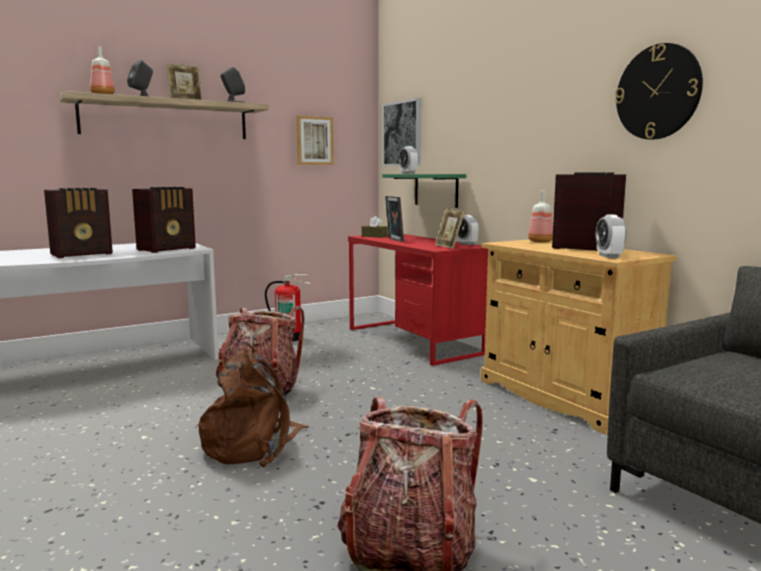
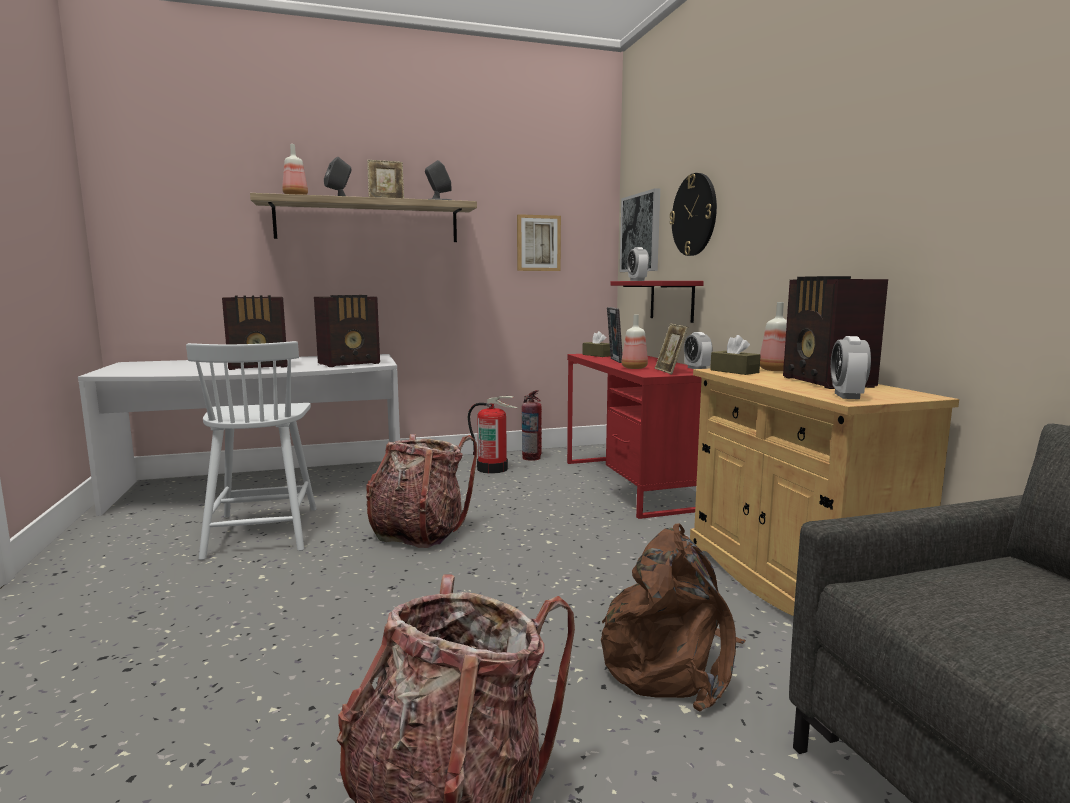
camera: 15 degrees right, 0 degrees up
(114, 403) = (262, 531): none -> white chair
(253, 444) = (366, 602): brown backpack -> brown backpack (671, 663)
(316, 327) = (531, 457): none -> fire extinguisher
(417, 245) = (633, 368): none -> bottle
(436, 190) = (672, 300): green shelf -> red shelf
(513, 243) = (734, 371): none -> brown tissue box
(585, 248) = (827, 382): radio -> radio turned 150 degrees counterclockwise
(658, 92) = (941, 158): wall clock -> wall clock (694, 215)

